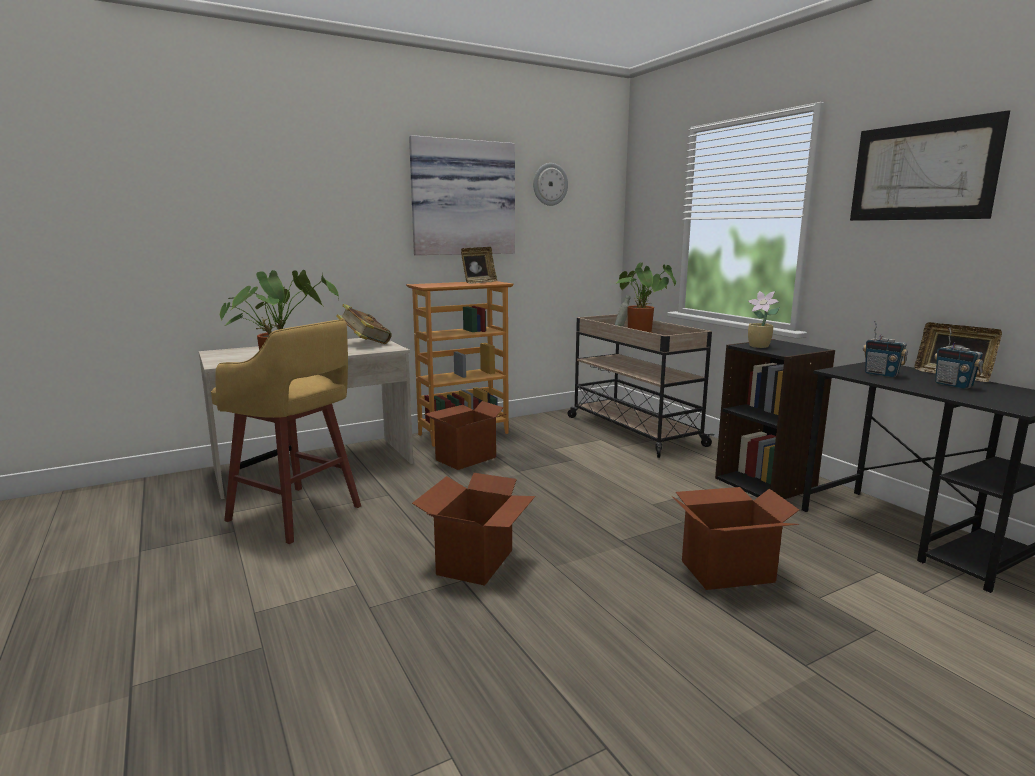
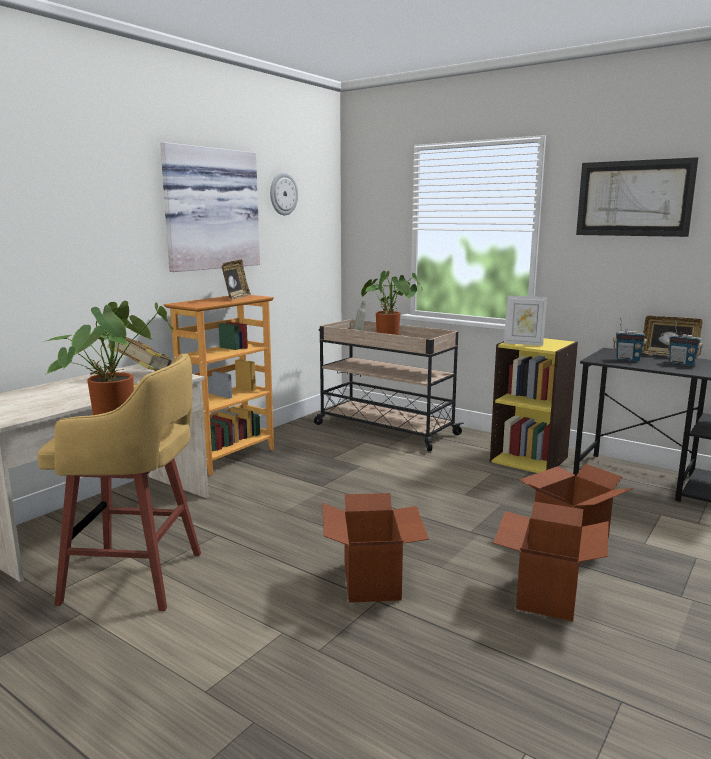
camera: 25 degrees left, 0 degrees up
(465, 458) = (257, 482): cardboard box -> cardboard box (546, 595)
(759, 346) = (523, 343): potted plant -> picture frame
(766, 483) = (529, 459): black bookcase -> yellow bookcase

